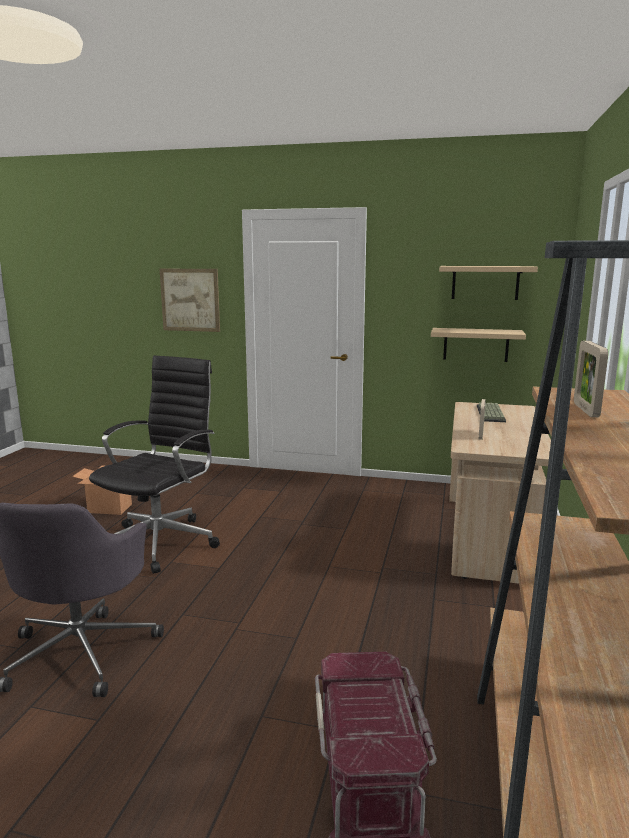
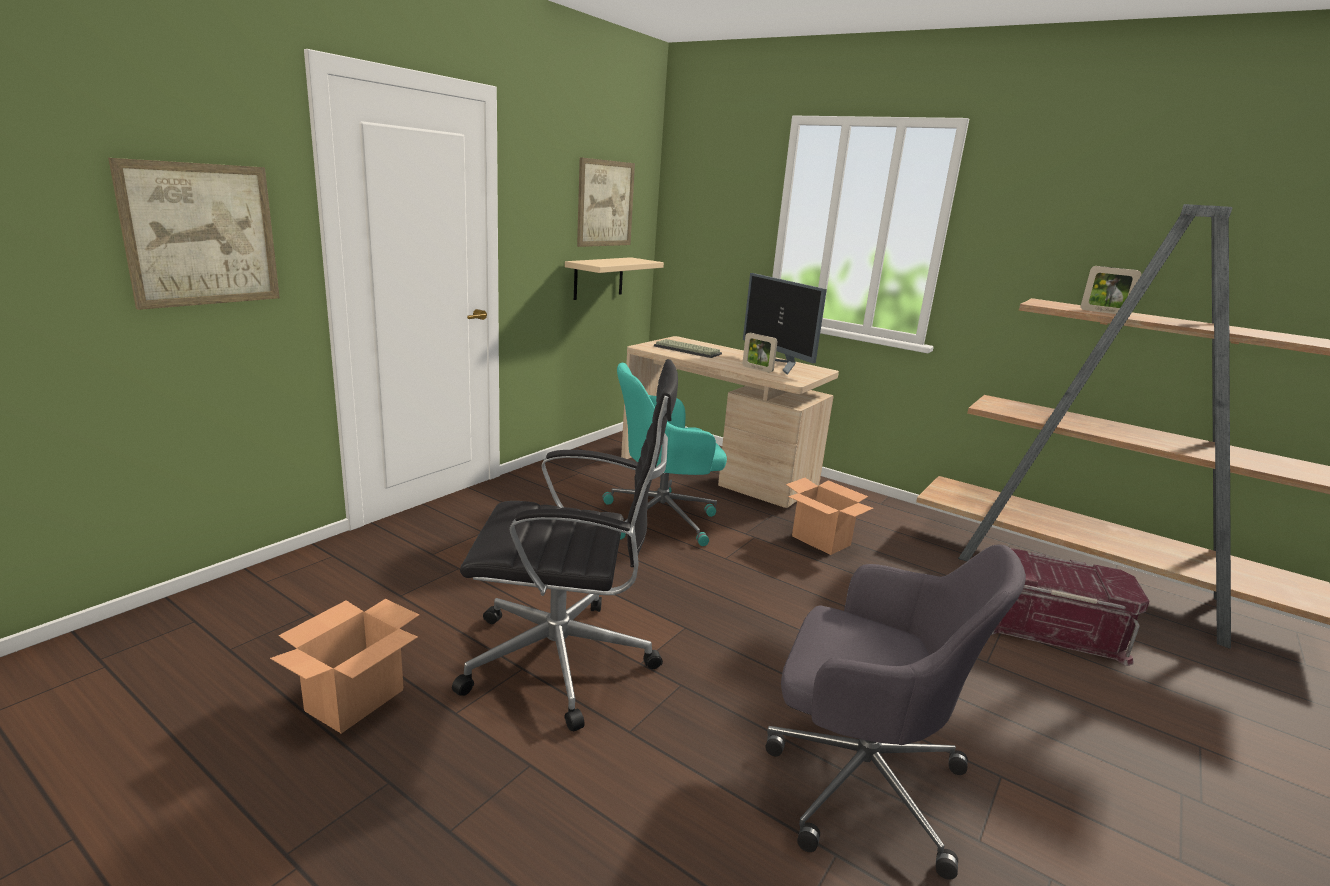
camera: 70 degrees left, 5 degrees up
(162, 542) = (565, 661): black office chair -> black office chair turned 135 degrees clockwise
(367, 533) = (663, 518): none -> turquoise office chair
(413, 604) = (821, 541): none -> cardboard box
(485, 282) = (605, 203): beige shelf -> picture
(516, 439) = (778, 365): none -> monitor

